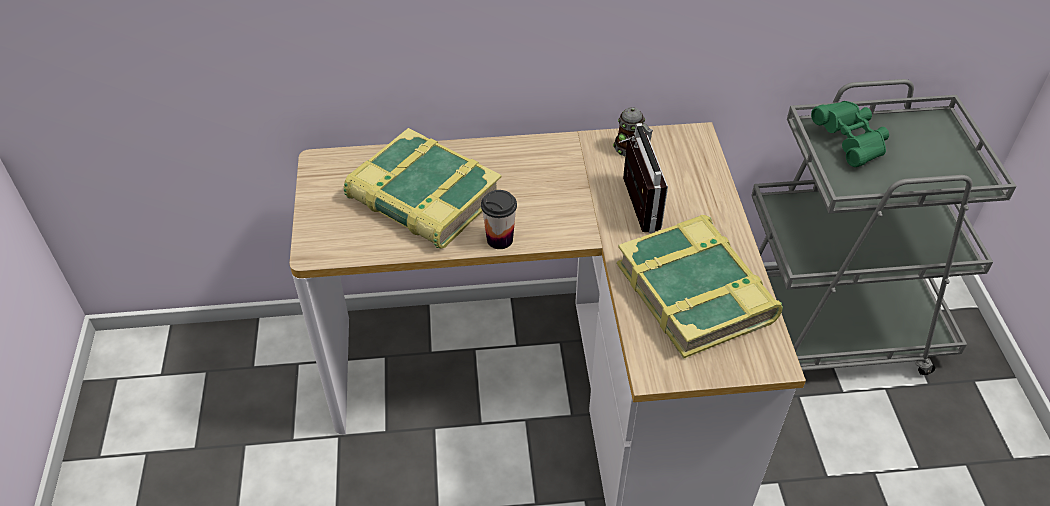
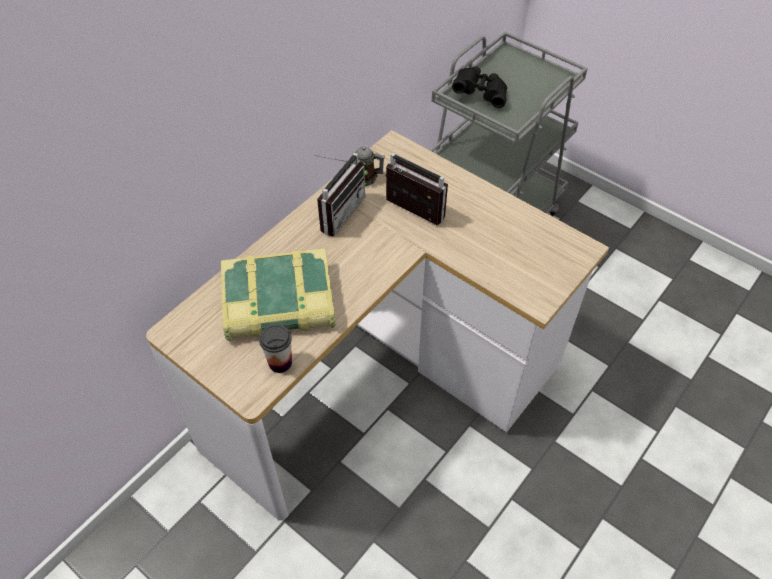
camera: 45 degrees left, 5 degrees up
(499, 239) = (361, 292): cup -> cup (280, 363)
(566, 159) = (337, 211): none -> radio
(696, 292) = (505, 240): book -> none
(850, 143) = (480, 94): green binoculars -> black binoculars

